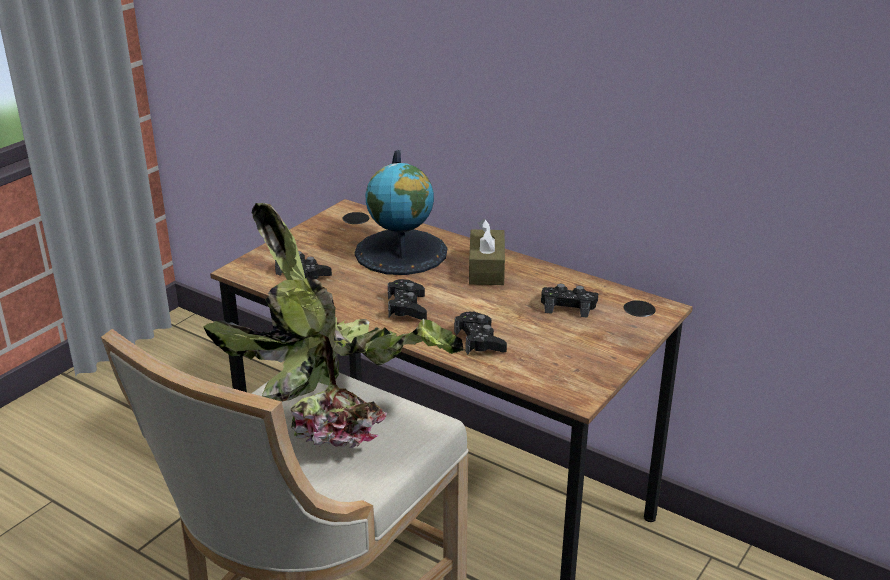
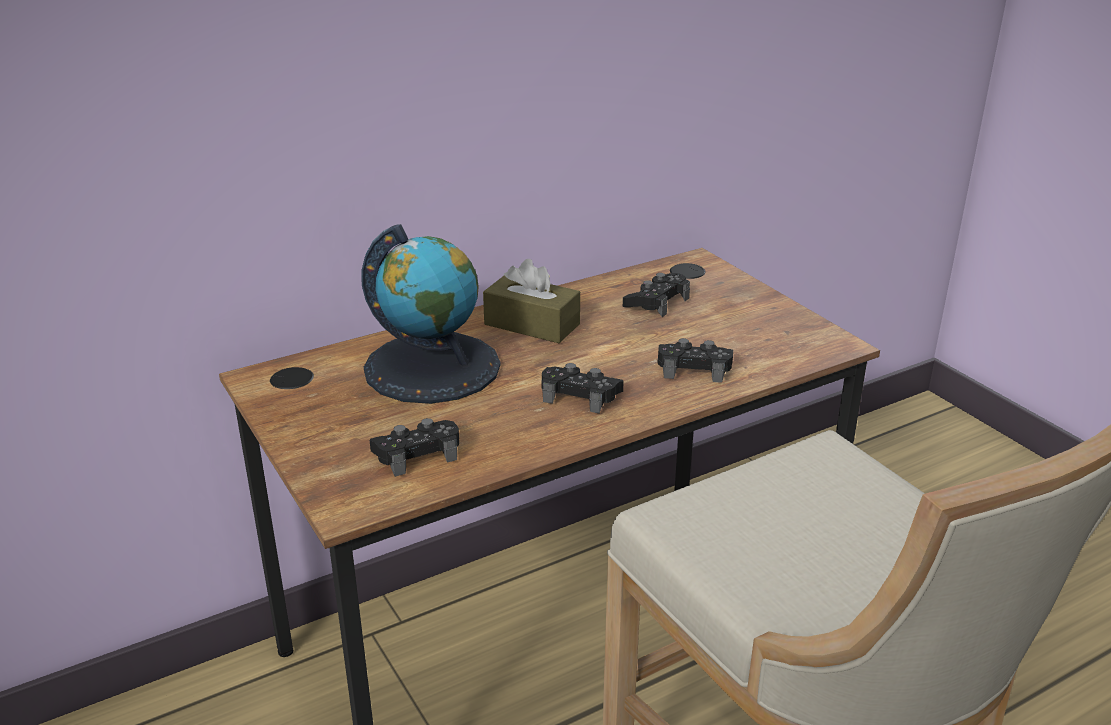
camera: 65 degrees left, 0 degrees up
(345, 421) = (801, 507): potted plant -> none

